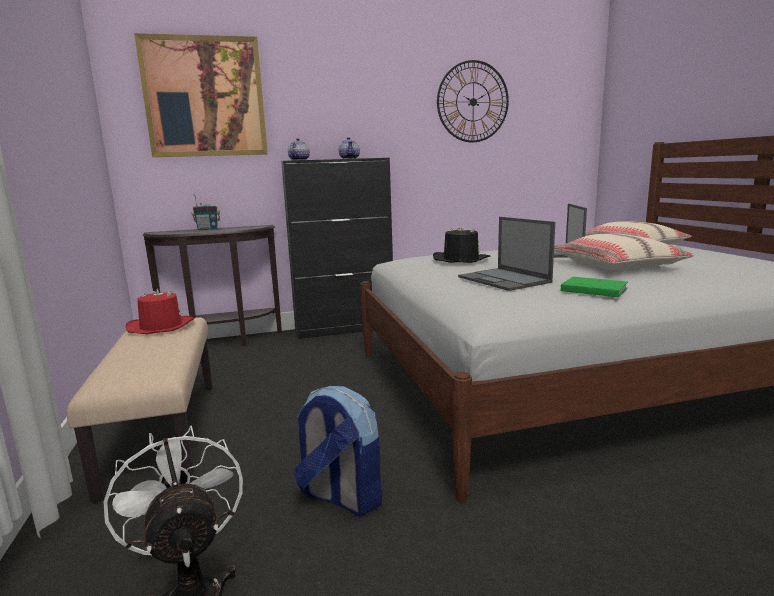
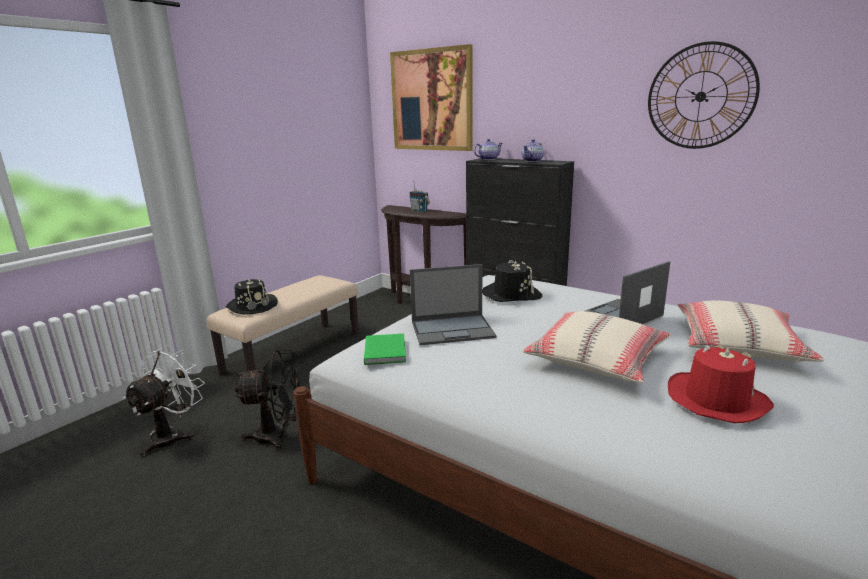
camera: 50 degrees right, 5 degrees up
(137, 366) = (252, 306): none -> black hat
(161, 326) = (316, 282): red hat -> red hat (716, 400)
(340, 497) = (278, 436): backpack -> black fan
(505, 280) = (453, 329): laptop -> laptop turned 120 degrees counterclockwise
(592, 289) = (464, 369): green book -> green book (386, 350)

